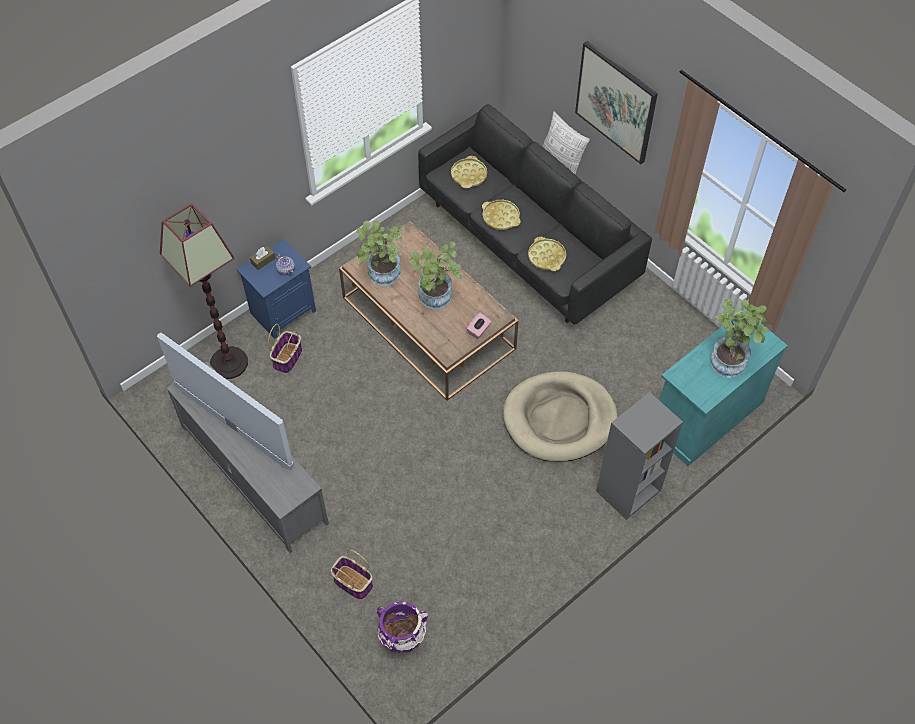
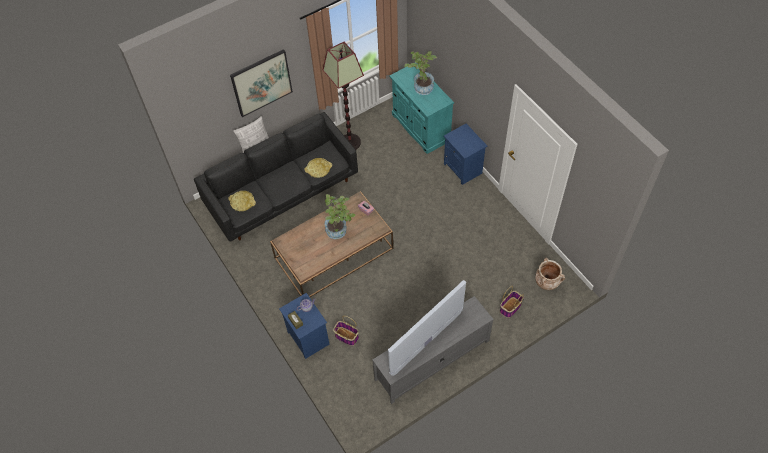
camera: 80 degrees left, 0 degrees up
(229, 363) = (344, 373): floor lamp -> floor lamp (350, 142)
(382, 277) = (315, 258): potted plant -> none
(402, 640) = (546, 285): purple vase -> beige vase
(501, 217) = (282, 189): yellow tray -> none
(559, 419) = (413, 194): beige dog bed -> none
(628, 491) = (463, 168): grey bookcase -> blue nightstand

